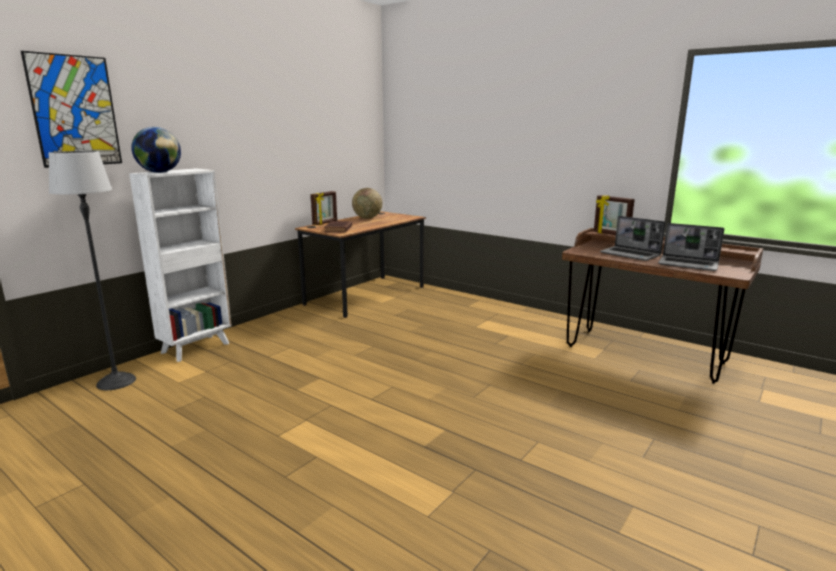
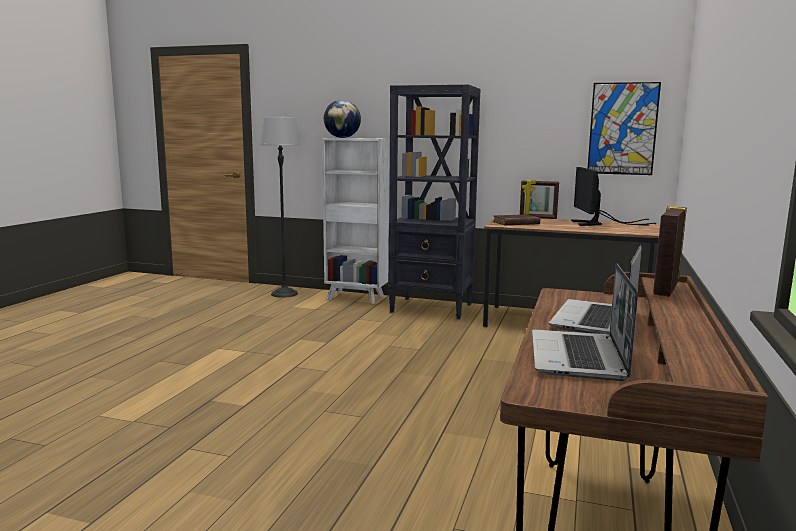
camera: 70 degrees right, 5 degrees down
(75, 111) = (308, 89): picture -> picture (622, 129)
(277, 324) = (432, 308): none -> black bookcase
(367, 218) = (598, 224): globe -> monitor

